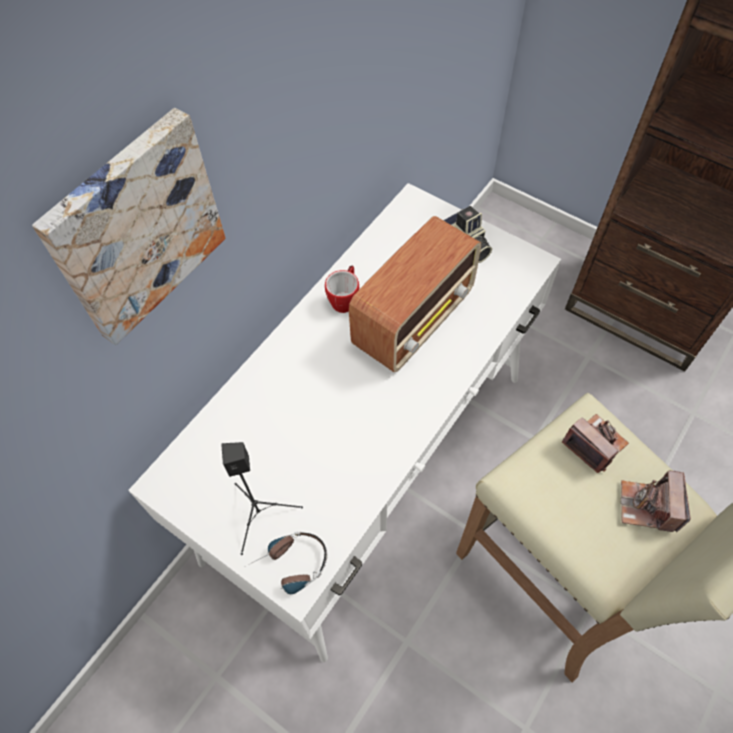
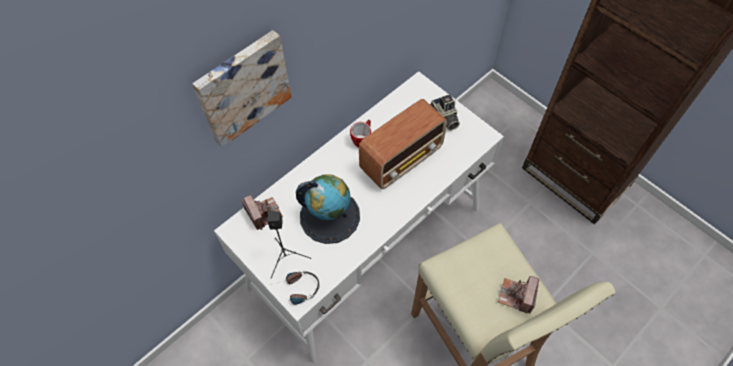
camera: 10 degrees right, 0 degrees up
(319, 430) = (330, 216): none -> globe
(594, 444) = (494, 254): camera -> camera (264, 213)

